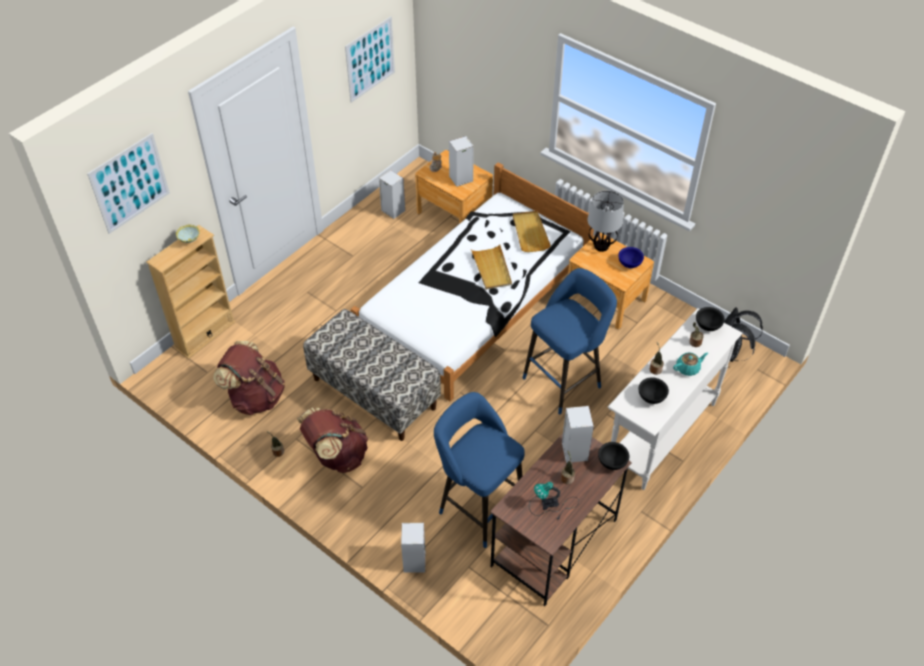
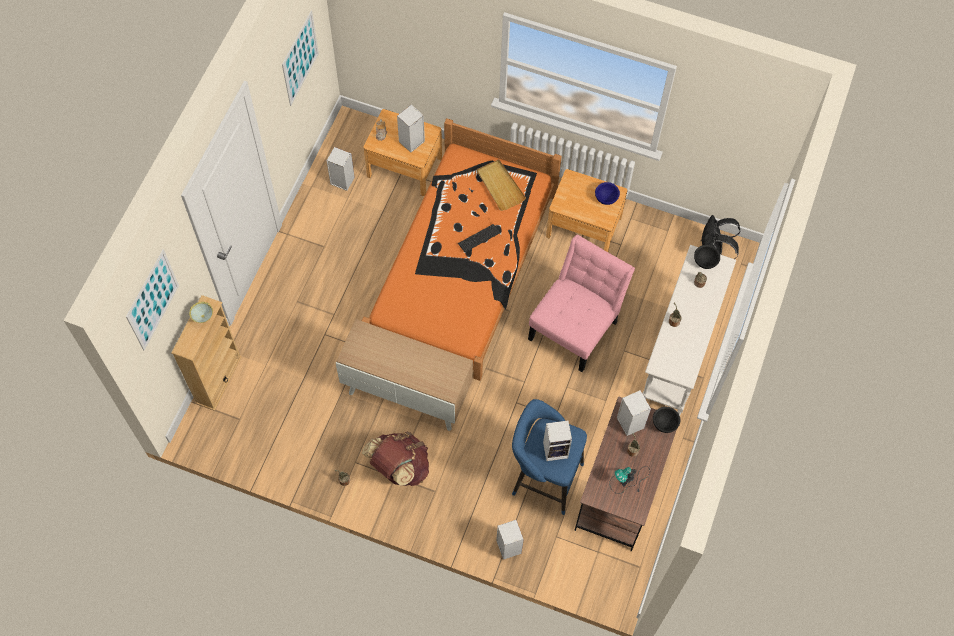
camera: 20 degrees left, 15 degrees up
(255, 397) = (298, 431): brown backpack -> none
(375, 393) = (408, 393): bench -> cabinet
(474, 301) = (463, 265): white bed -> orange bed
(485, 454) = (556, 449): none -> speaker
(492, 269) = (479, 238): beige tray -> keyboard
(565, 380) = (576, 326): blue stool -> pink chair
(601, 246) = (573, 185): table lamp -> none
(651, 397) = (679, 351): black bowl -> none
(688, 368) = (701, 312): turquoise teapot -> none

